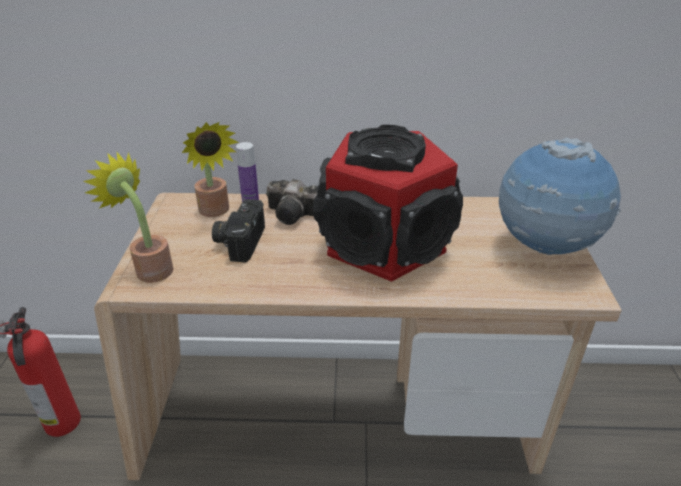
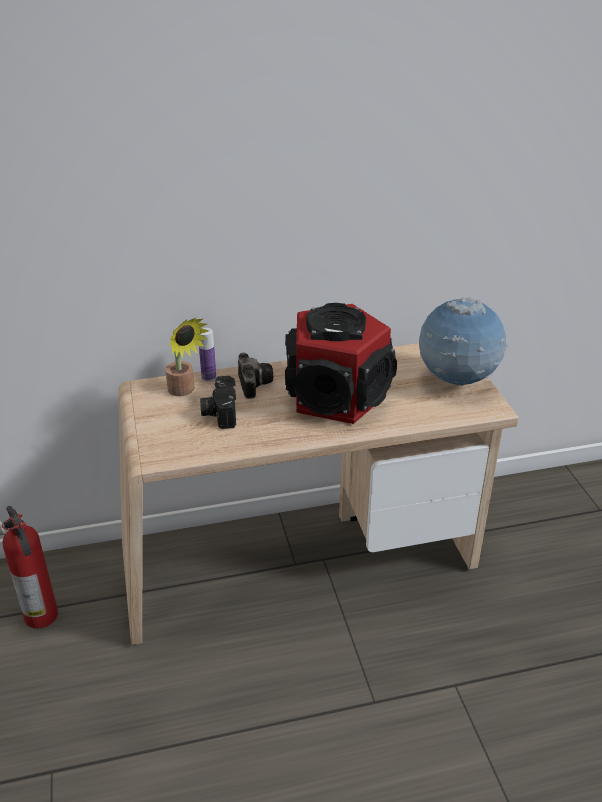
camera: 15 degrees left, 0 degrees up
(149, 268) = (158, 444): potted plant -> none
(295, 214) = (253, 383): camera -> camera turned 105 degrees counterclockwise

